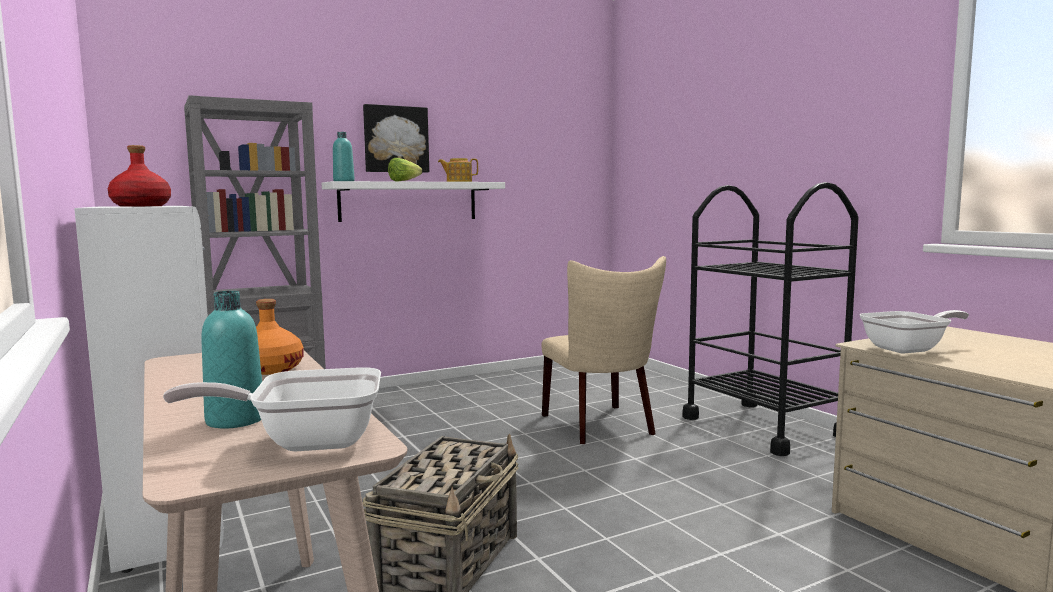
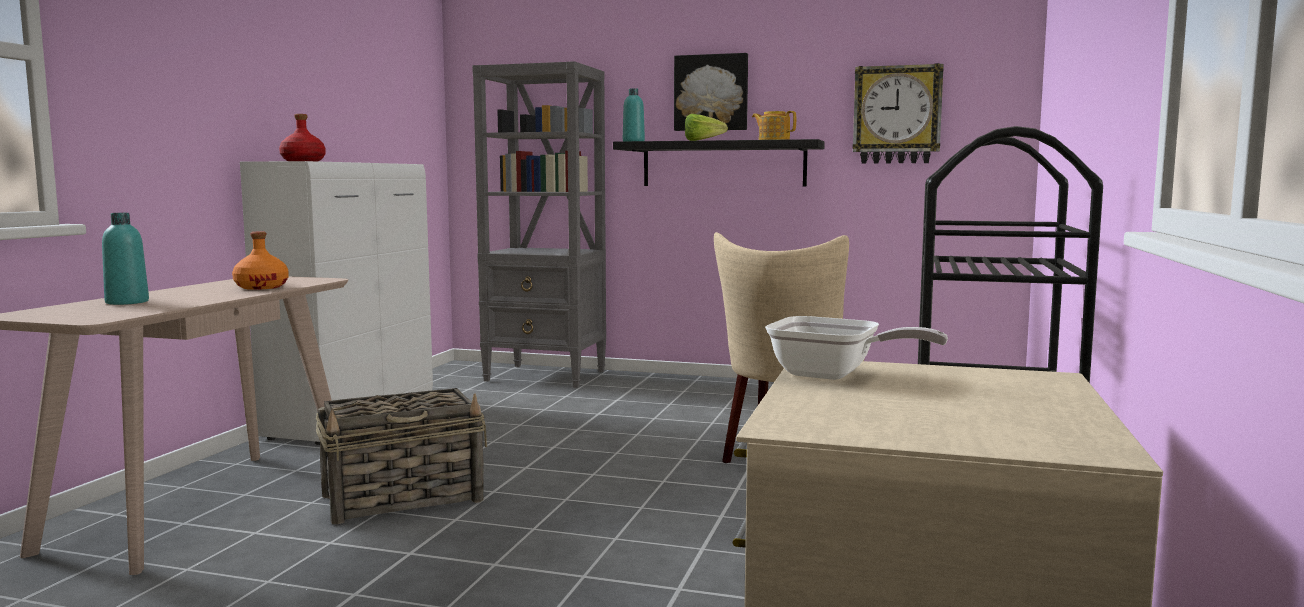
camera: 45 degrees right, 0 degrees up
(306, 441) = (94, 313): frying pan -> none
(409, 201) = (723, 164): white shelf -> black shelf
(533, 164) = (897, 115): none -> wall clock

